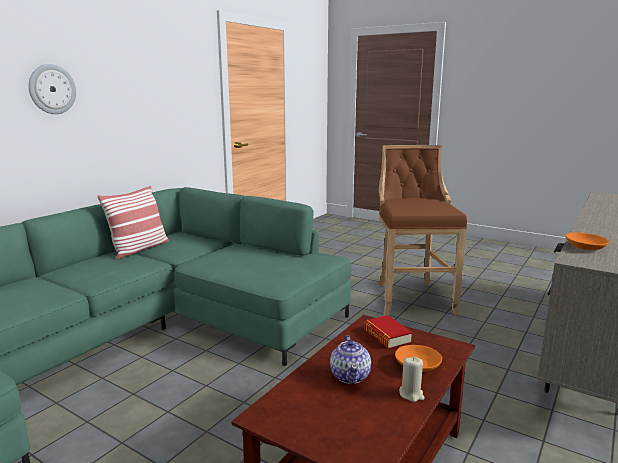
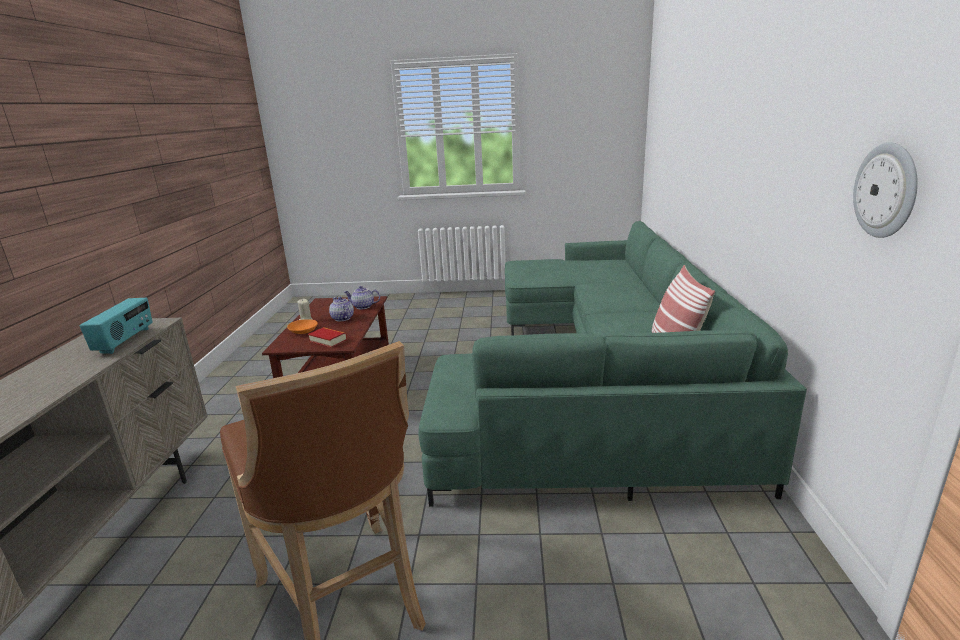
camera: 150 degrees right, 5 degrees up
(52, 89) = (750, 136): wall clock -> wall clock (886, 190)
(300, 397) = (363, 307): none -> teapot
(586, 248) = (125, 341): orange bowl -> radio

